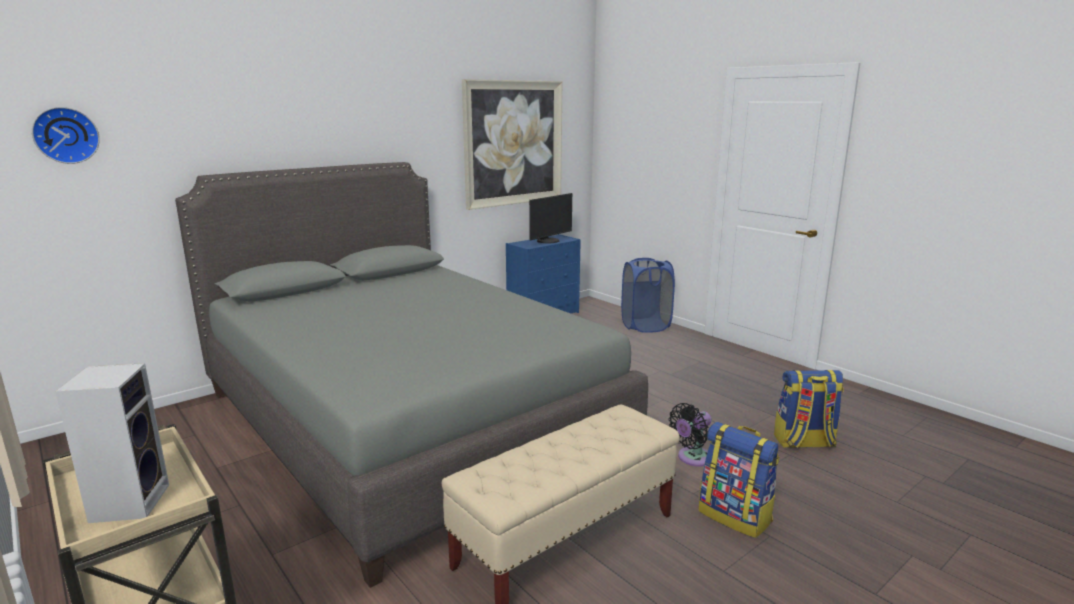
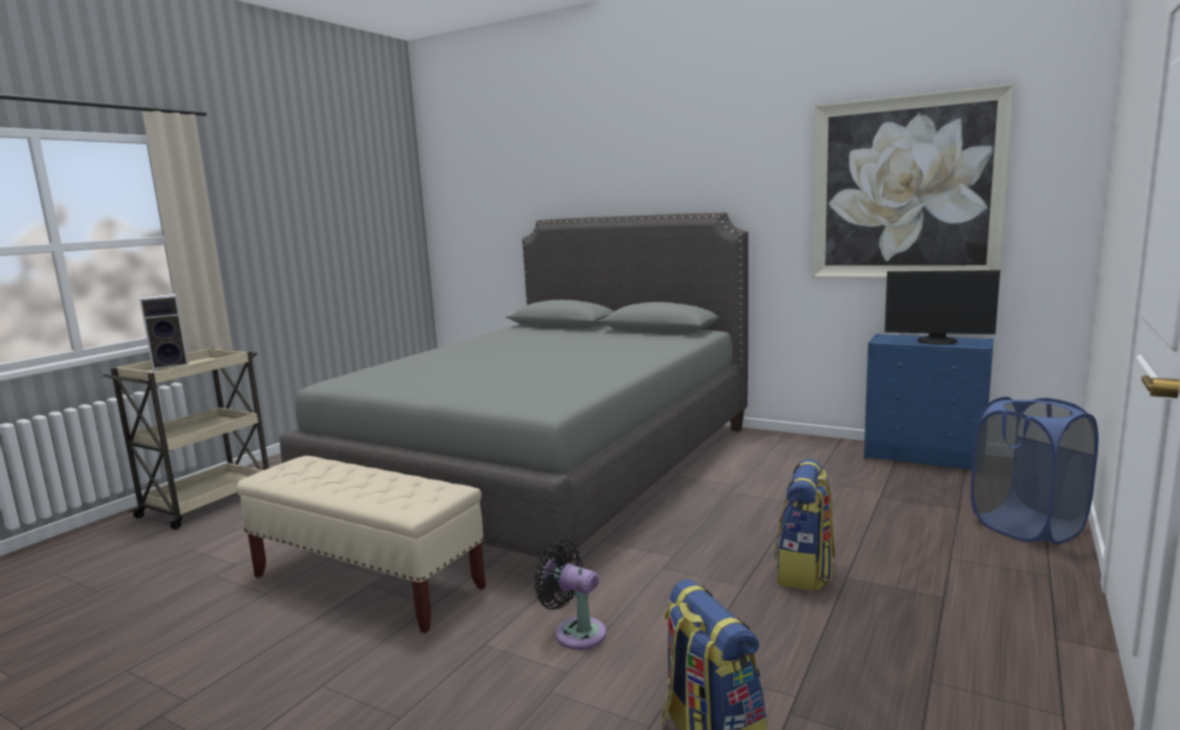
camera: 70 degrees right, 5 degrees down
(66, 135) = (476, 188): wall clock -> none
(735, 516) = (439, 684): backpack -> backpack (805, 572)

